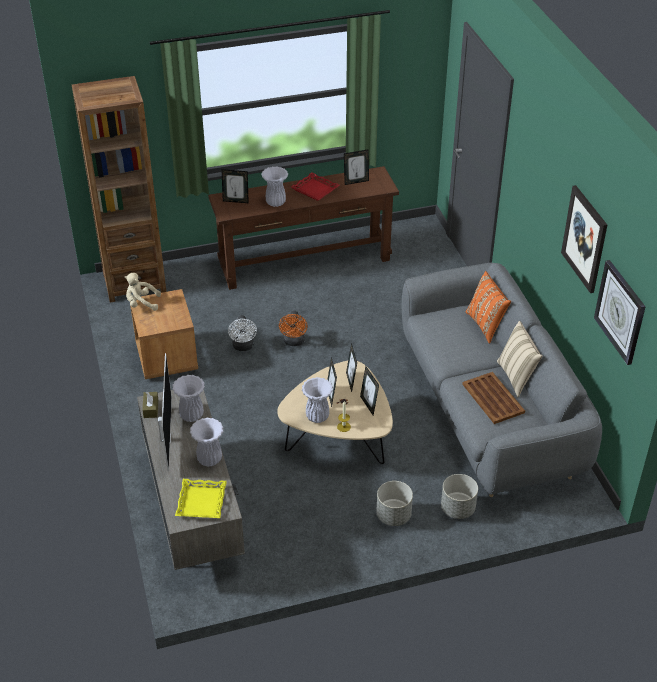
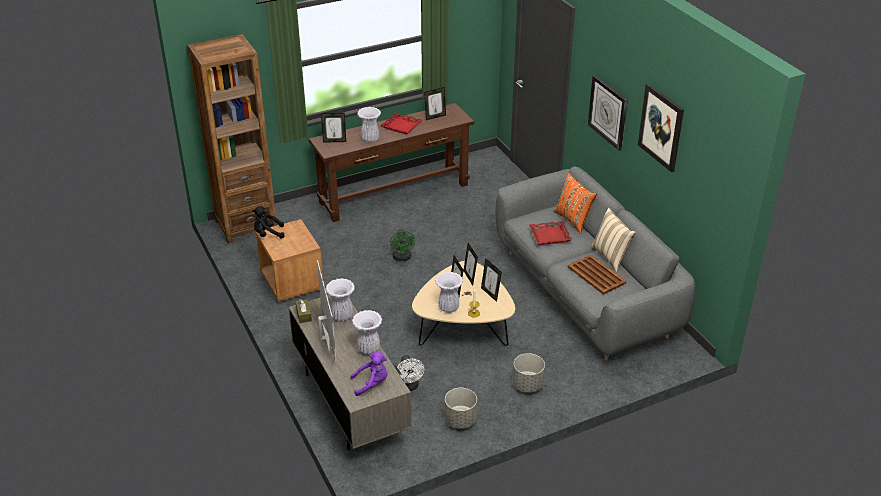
camera: 10 degrees left, 5 degrees down
(141, 303) = (268, 234): beige plush toy -> black plush toy
(202, 502) = (372, 383): yellow tray -> purple plush toy
(243, 347) = (359, 266): white fan -> white fan (408, 387)
(294, 342) = (402, 258): orange fan -> green fan
(453, 342) = (550, 235): none -> red tray
(458, 509) = (581, 373): grey planter -> grey planter (460, 420)
(620, 312) = (703, 181): wall clock -> wall clock (608, 112)

